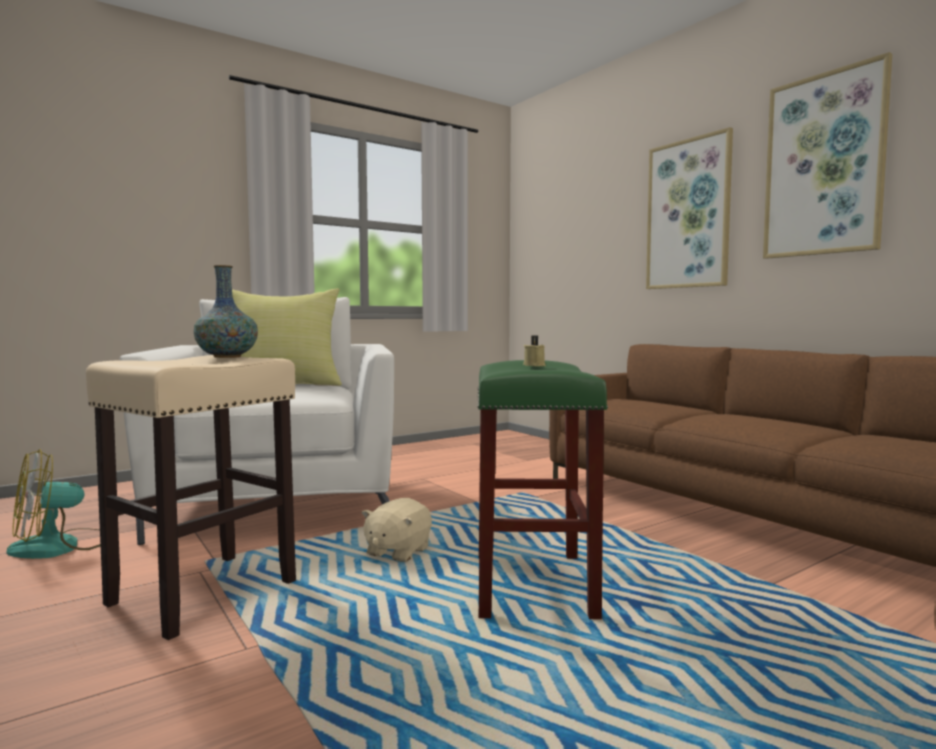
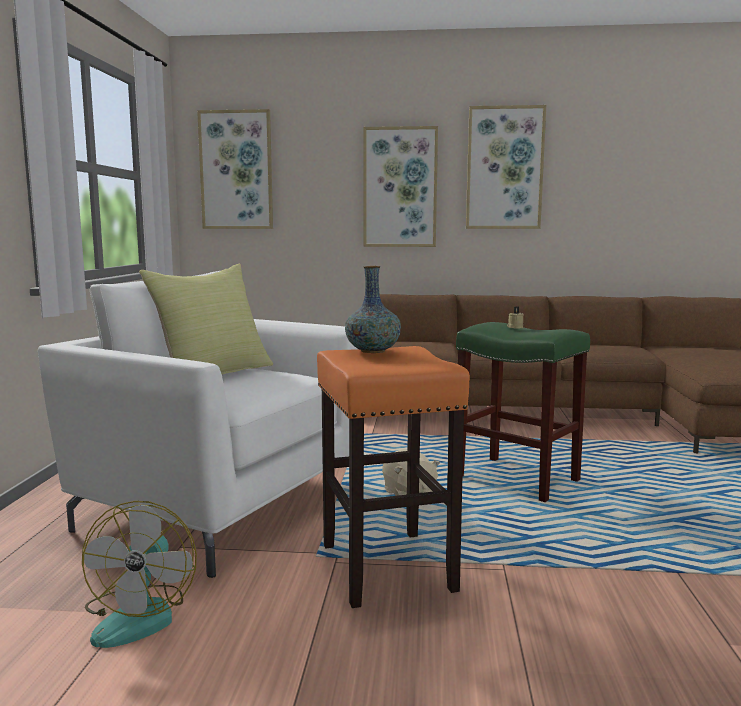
camera: 50 degrees left, 5 degrees up
(205, 592) = (385, 566): beige stool -> orange stool
(548, 219) = (236, 170): none -> picture

